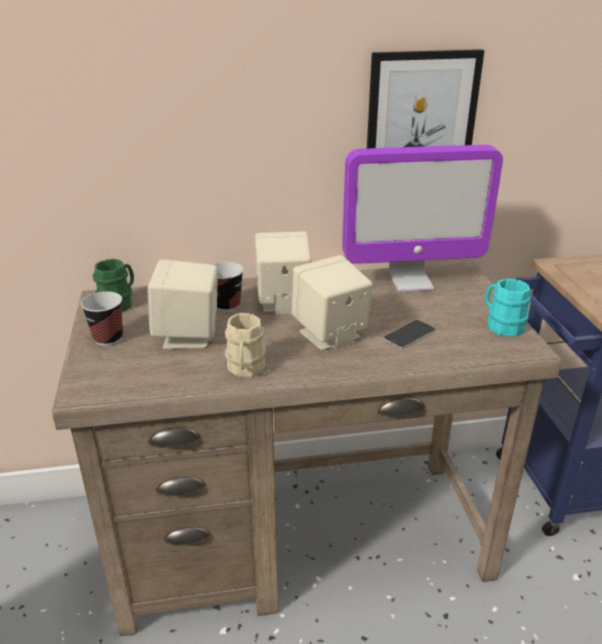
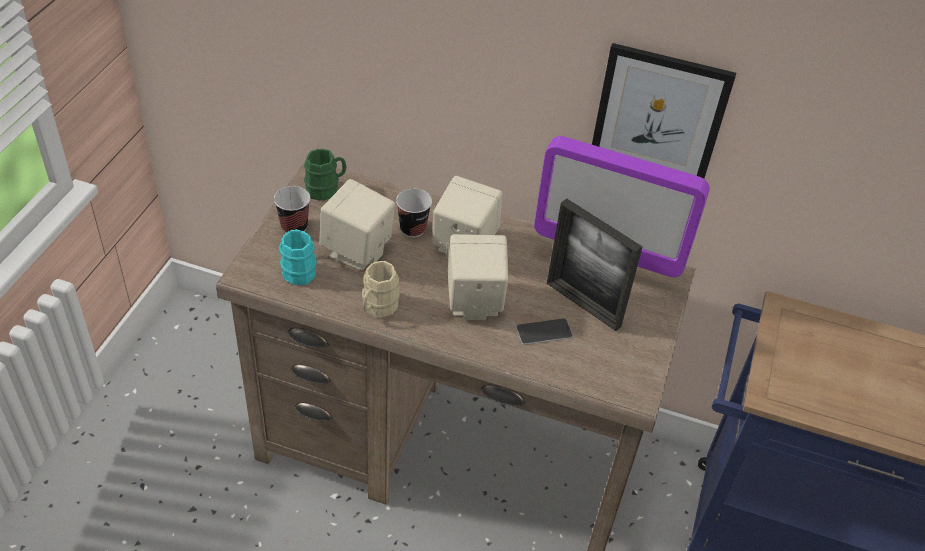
camera: 25 degrees right, 15 degrees up
(420, 307) = (583, 304): none -> picture frame
(501, 325) = (639, 358): turquoise mug -> turquoise mug (299, 269)

